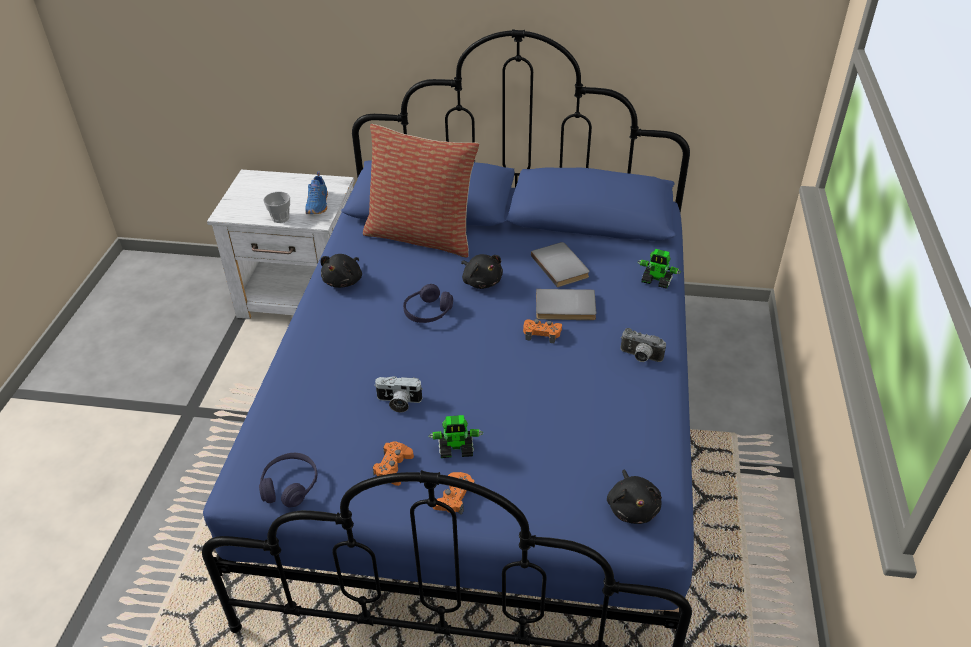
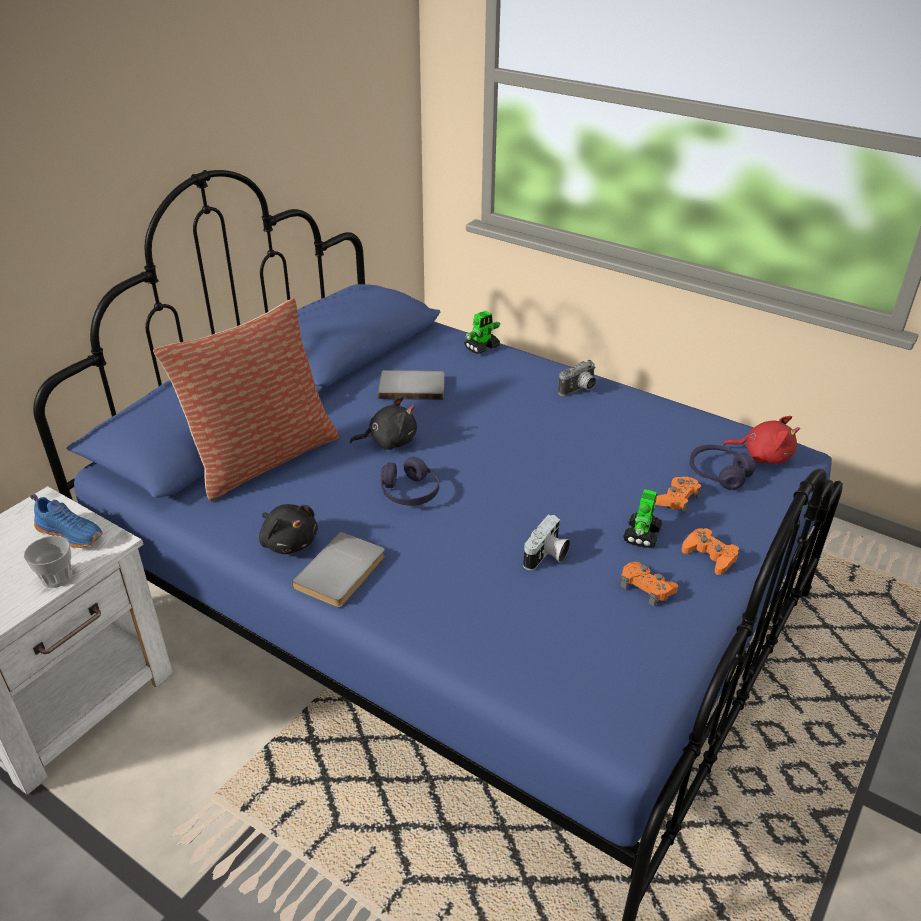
camera: 65 degrees left, 5 degrees down
(290, 486) = (638, 683): purple headphones -> purple headphones (718, 474)
(542, 333) = (506, 430): orange game controller -> orange game controller (677, 499)
(565, 308) = (479, 405): grey book -> grey book (343, 573)
(632, 507) = (763, 456): black plush toy -> red plush toy

